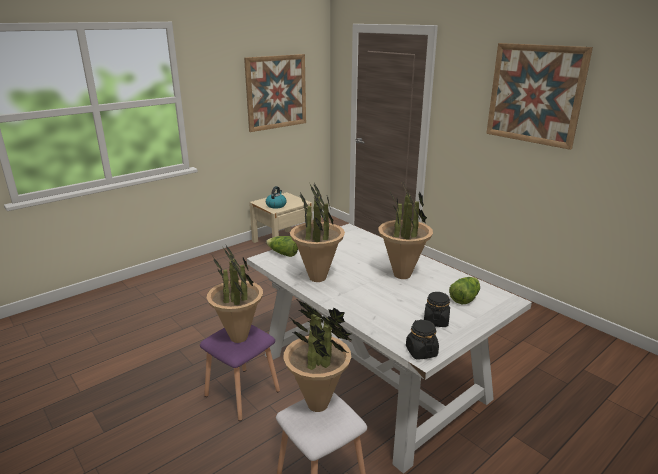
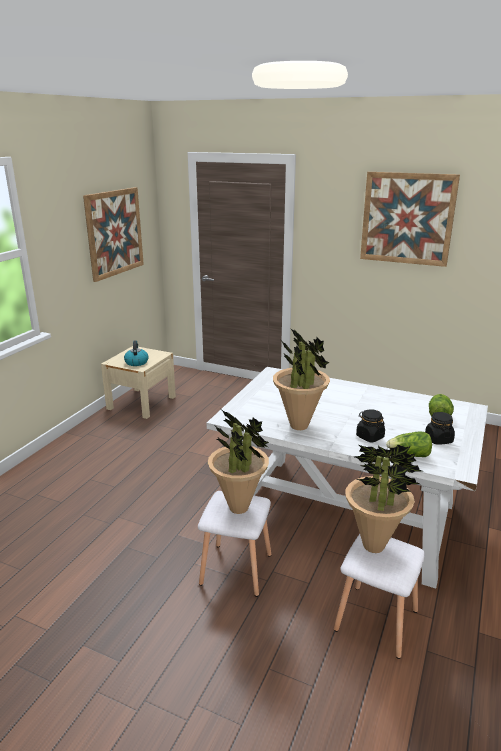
camera: 25 degrees left, 0 degrees up
(241, 393) = (235, 569): purple stool -> white stool
(283, 254) = (238, 410): lettuce -> lettuce (409, 455)
(402, 275) = (369, 406): potted plant -> none
(421, 351) = (455, 468): black jar -> black jar (369, 437)

